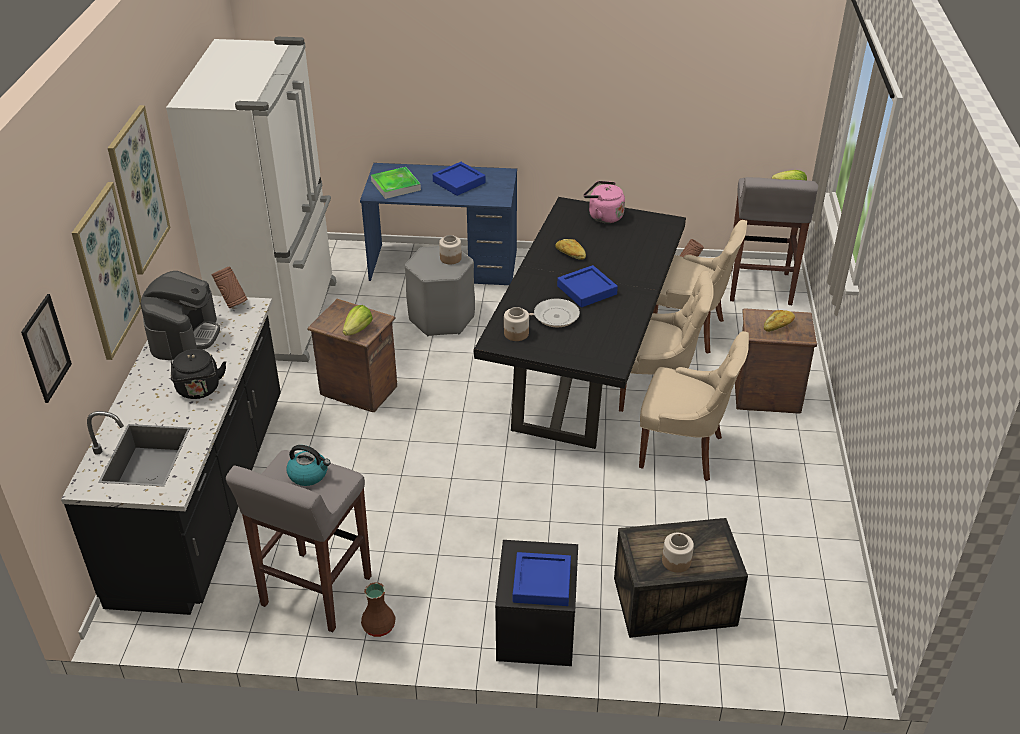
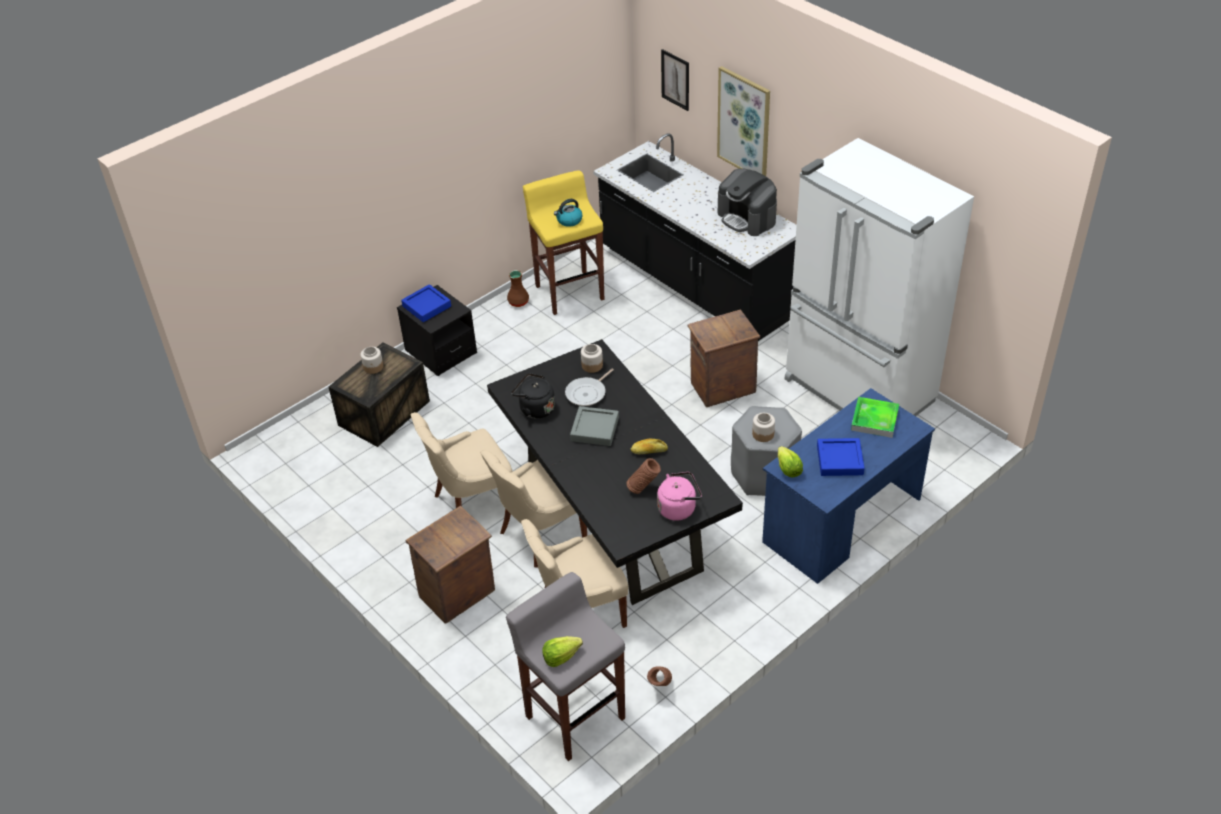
camera: 135 degrees right, 5 degrees up
(137, 190) = (803, 137): picture -> none
(199, 390) = (683, 205): black kettle -> black kettle (535, 408)
(232, 303) = (762, 248): brown vase -> brown vase (643, 489)
(315, 592) = (569, 292): grey stool -> yellow stool
(358, 330) = (708, 327): lettuce -> lettuce (788, 469)
(587, 290) = (594, 429): blue tray -> grey tray
(778, 325) = (448, 535): bread -> none

